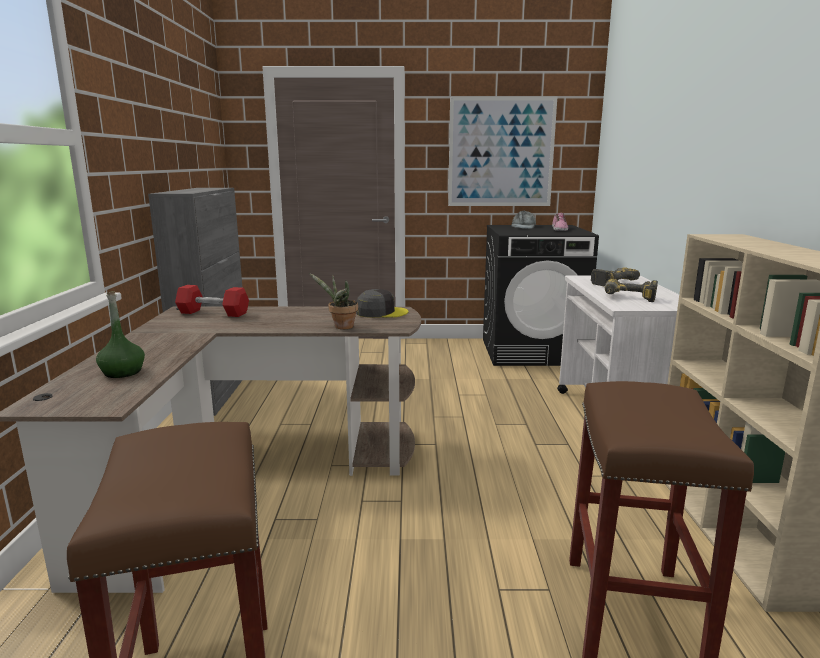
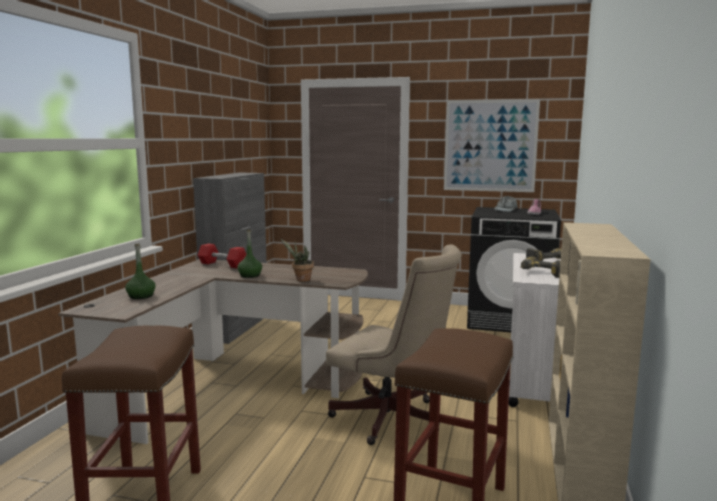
camera: 15 degrees right, 5 degrees down
(265, 326) = (250, 275): none -> green bottle
(381, 312) = (339, 272): grey cap -> none
(484, 496) = (393, 420): none -> beige office chair

